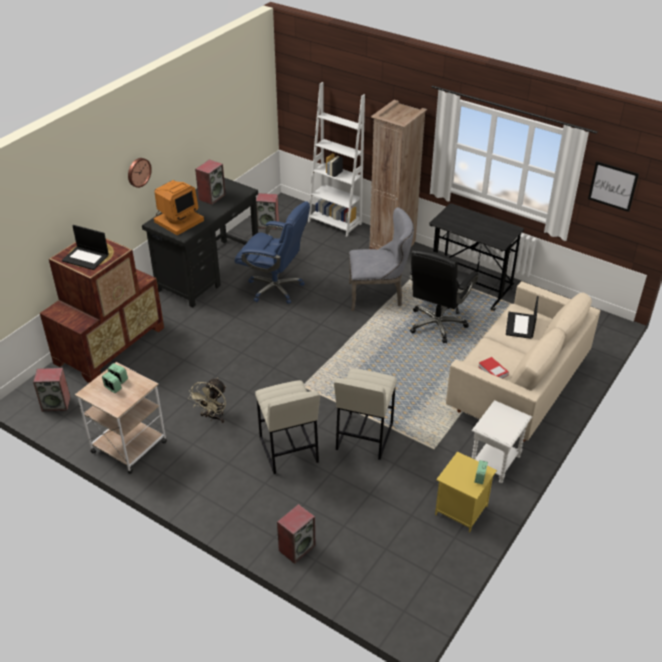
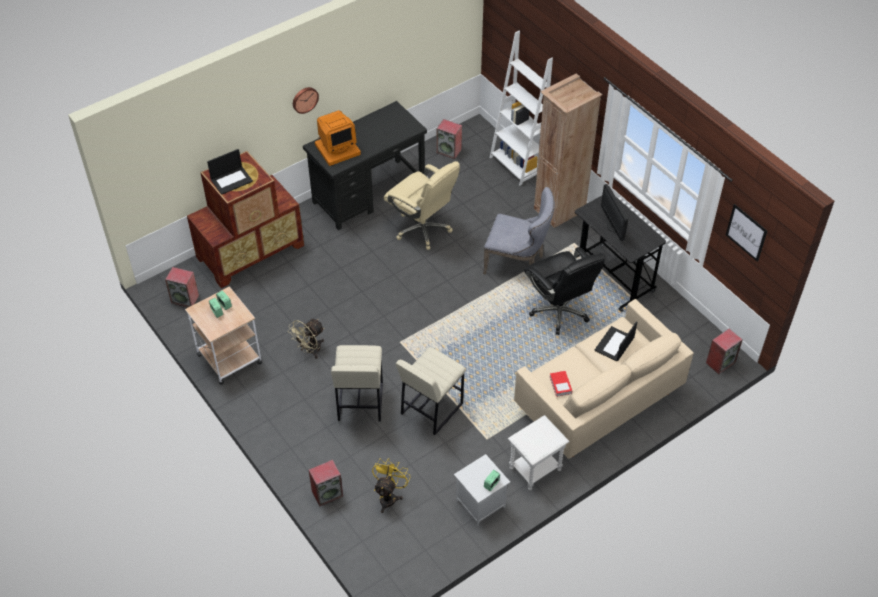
camera: 20 degrees right, 10 degrees up
(86, 258) = (231, 180): laptop -> laptop turned 75 degrees counterclockwise
(212, 197) = (379, 127): speaker -> speaker (720, 362)
(274, 288) = (421, 228): blue office chair -> beige office chair
(364, 531) = (389, 496): none -> yellow fan
(437, 323) = (558, 310): black office chair -> black office chair turned 75 degrees counterclockwise
(461, 511) = (480, 505): yellow nightstand -> grey nightstand
(471, 227) = (613, 227): none -> monitor

